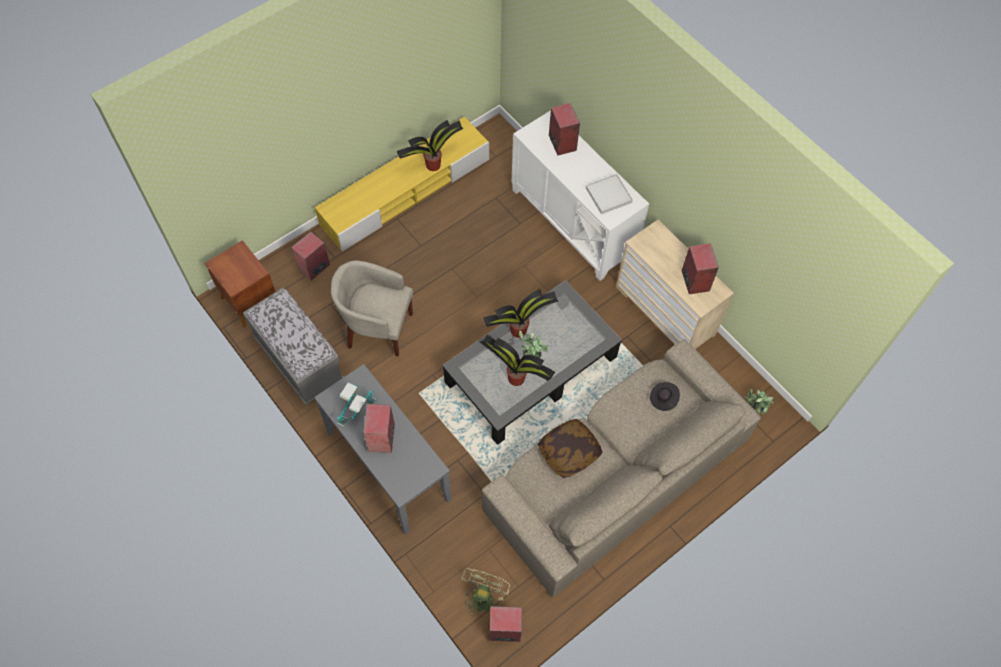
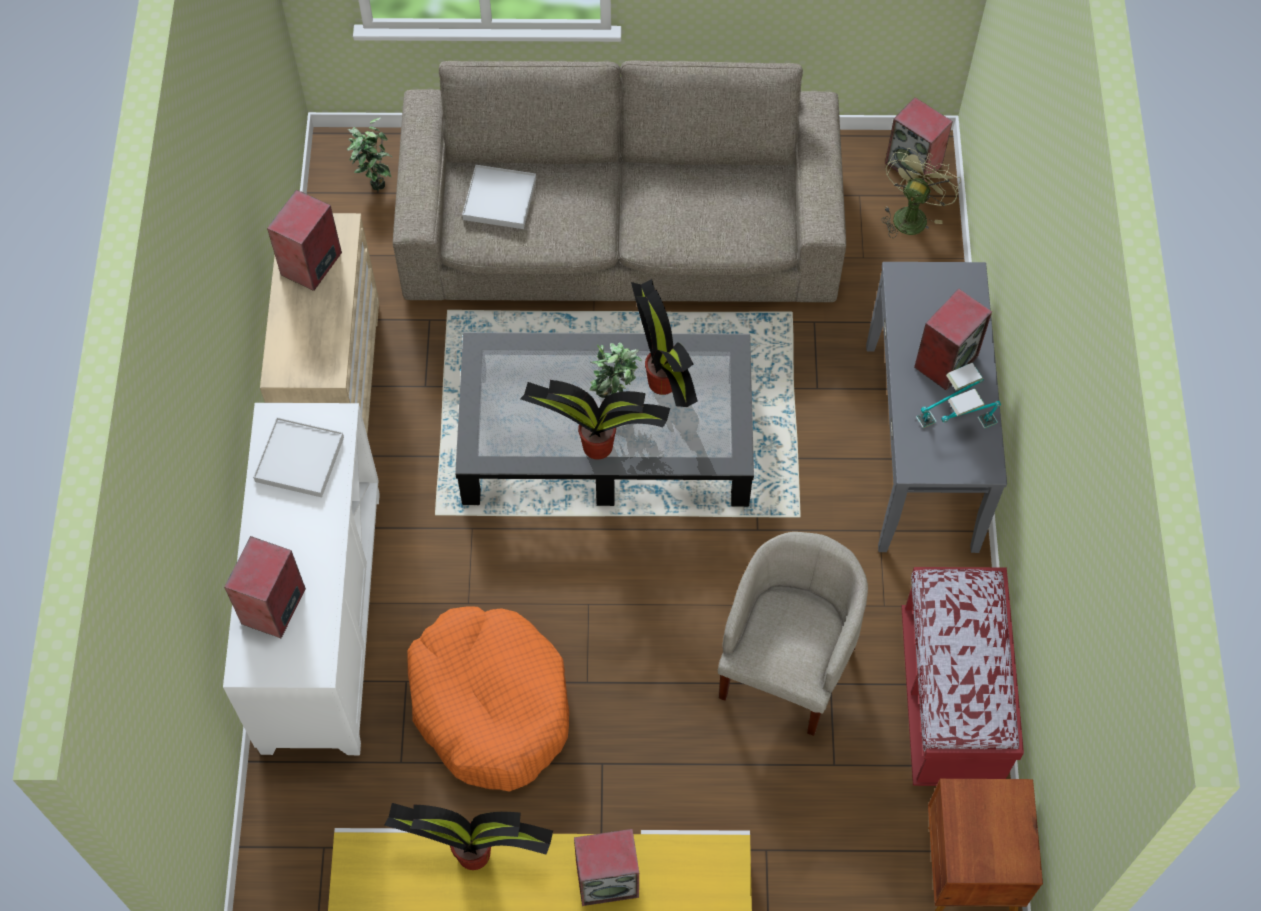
camera: 140 degrees left, 0 degrees up
(299, 360) = (950, 699): grey bench -> red bench
(314, 267) = (815, 857): speaker -> speaker (608, 879)
(377, 328) = (786, 665): beige armchair -> beige armchair turned 120 degrees counterclockwise
(481, 237) = (490, 704): none -> orange dog bed
(483, 595) = (911, 214): green fan -> green fan turned 150 degrees clockwise
(569, 452) = (687, 222): pillow -> none
(663, 399) = (500, 199): black hat -> white tray

